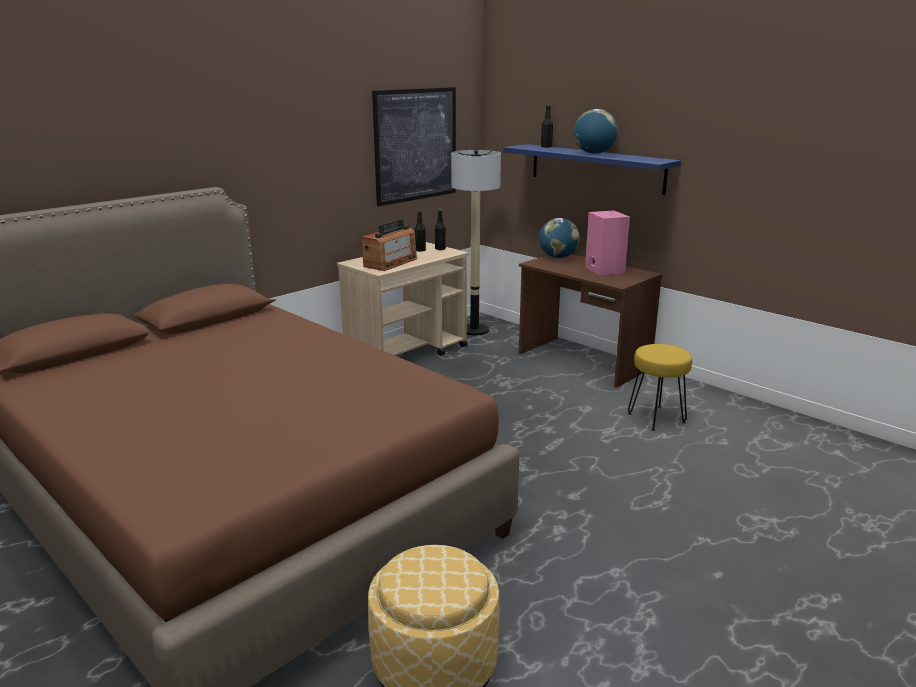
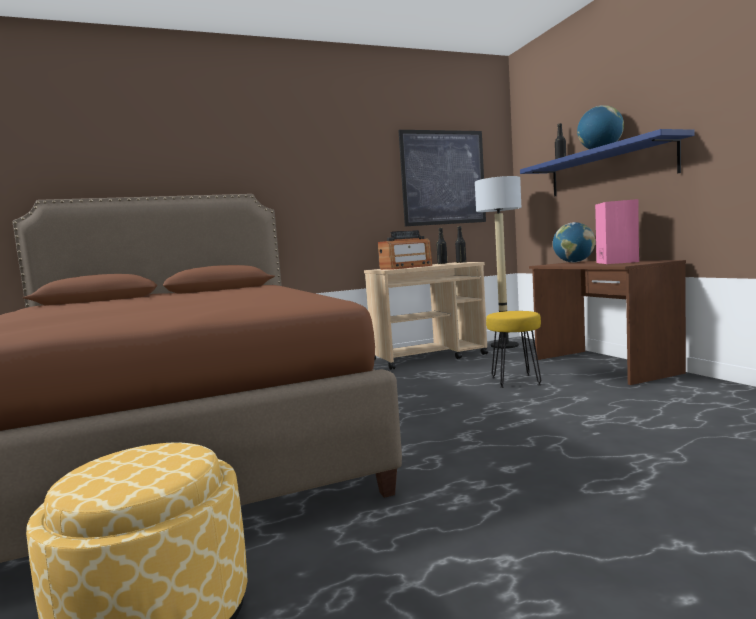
camera: 25 degrees right, 15 degrees down
(655, 418) = (668, 410): yellow stool -> yellow stool (515, 381)

